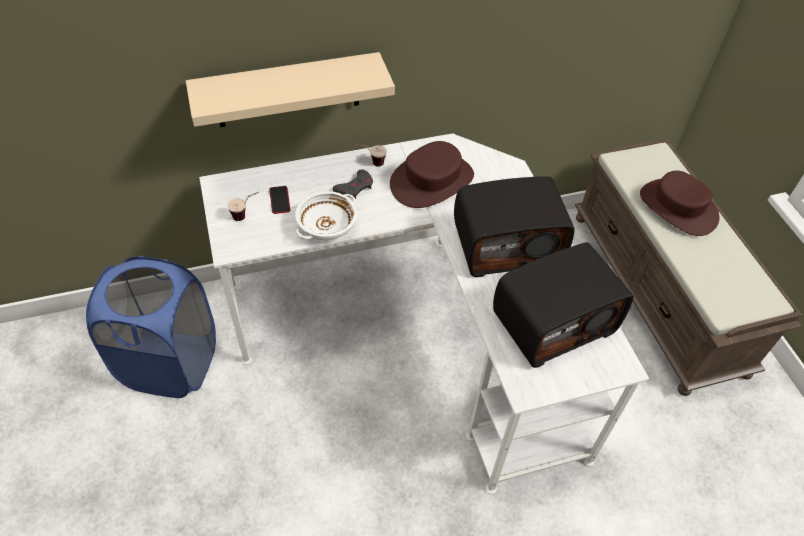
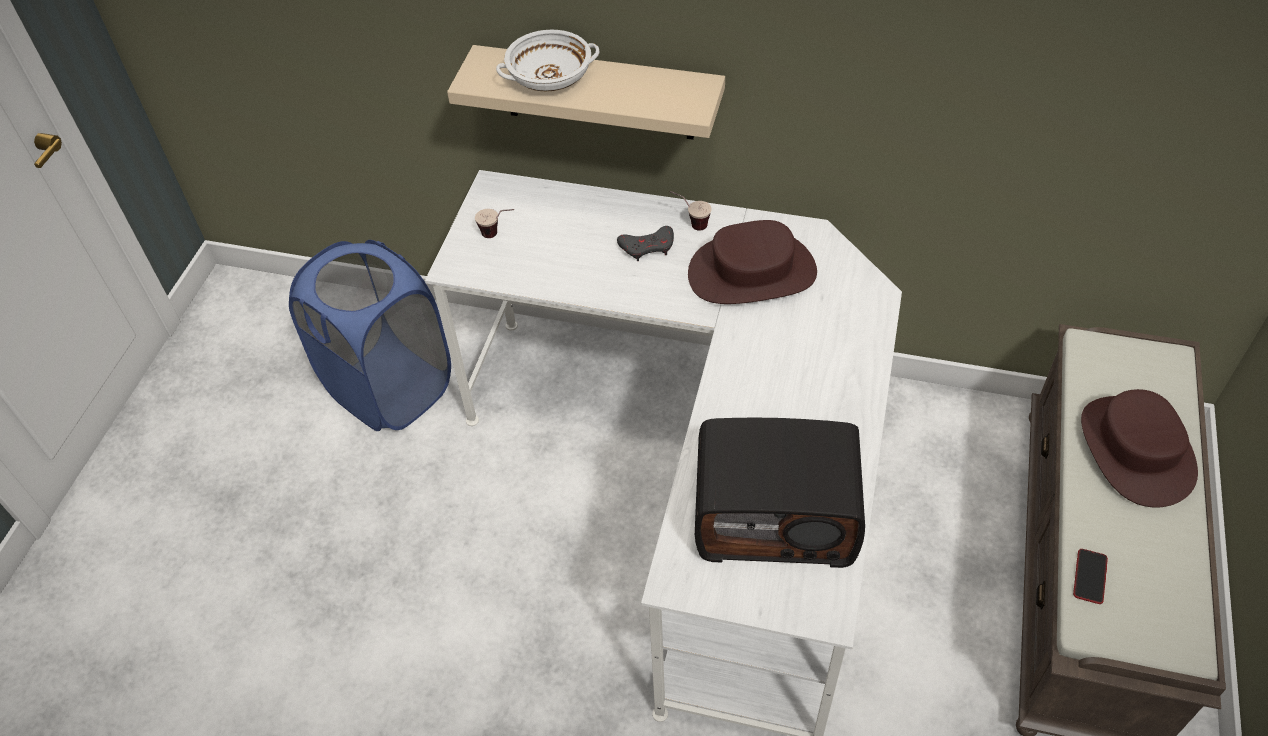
camera: 35 degrees right, 0 degrees up
(280, 200) = (548, 230): phone -> phone (1090, 576)
(327, 227) = (580, 282): white bowl -> white bowl (549, 79)
(507, 245) = (789, 393): radio -> none

